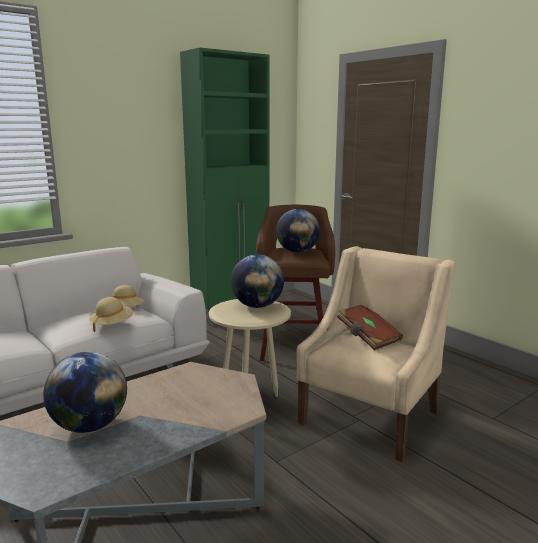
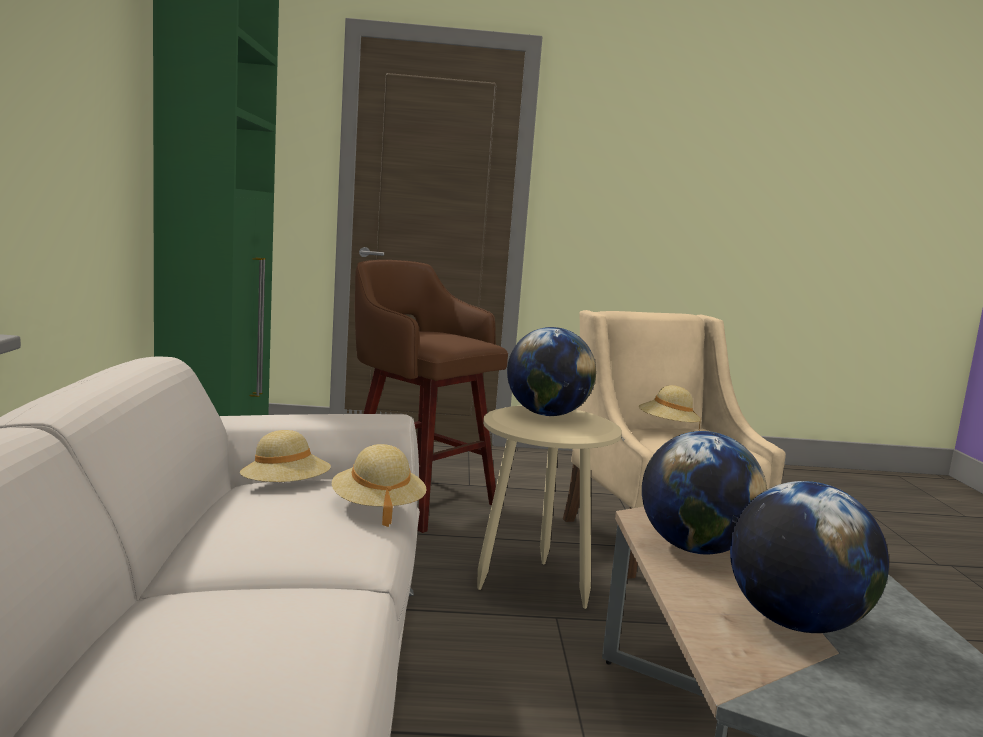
camera: 55 degrees left, 5 degrees down
(297, 252) = (440, 335): globe -> globe (695, 549)
(367, 337) = (667, 428): brown book -> beige hat

